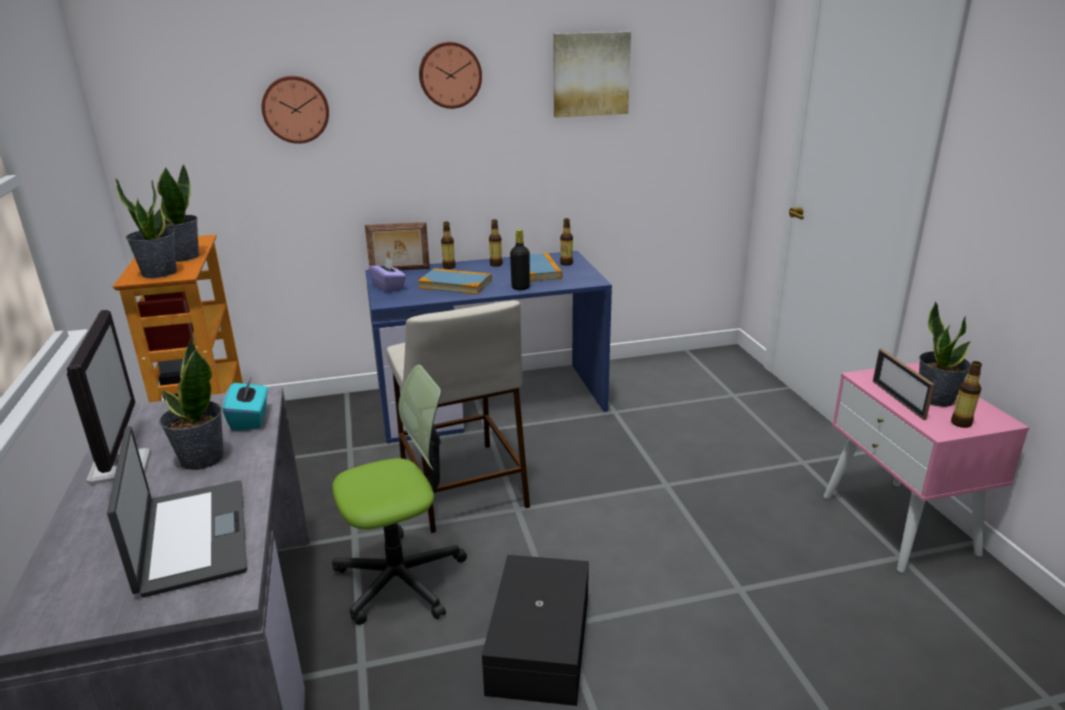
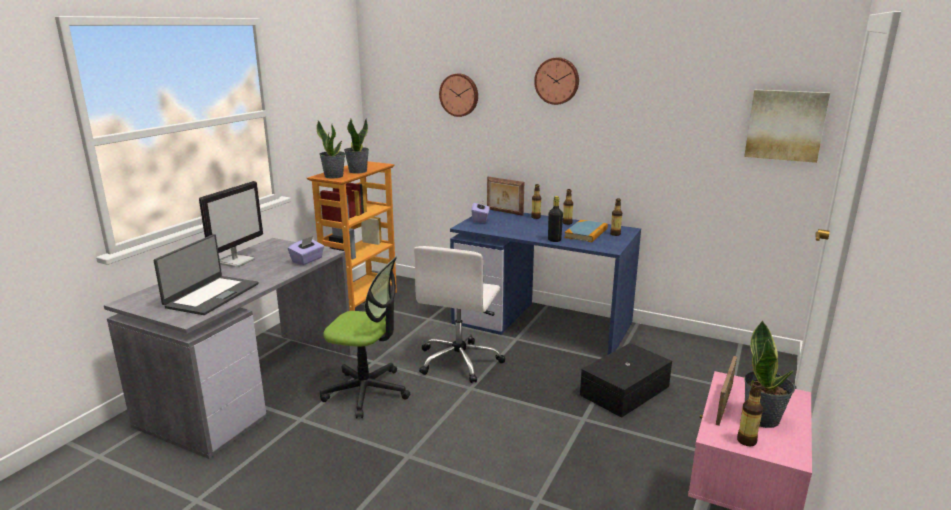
camera: 40 degrees right, 5 degrees down
(201, 459) = (264, 269): potted plant -> none
(250, 419) = (307, 260): turquoise tissue box -> purple tissue box
(455, 284) = (519, 228): book -> none
(461, 484) = (459, 361): beige stool -> white office chair
(537, 644) = (383, 457): black storage box -> black storage box (623, 390)
(590, 74) = (666, 89): picture -> picture (785, 125)

